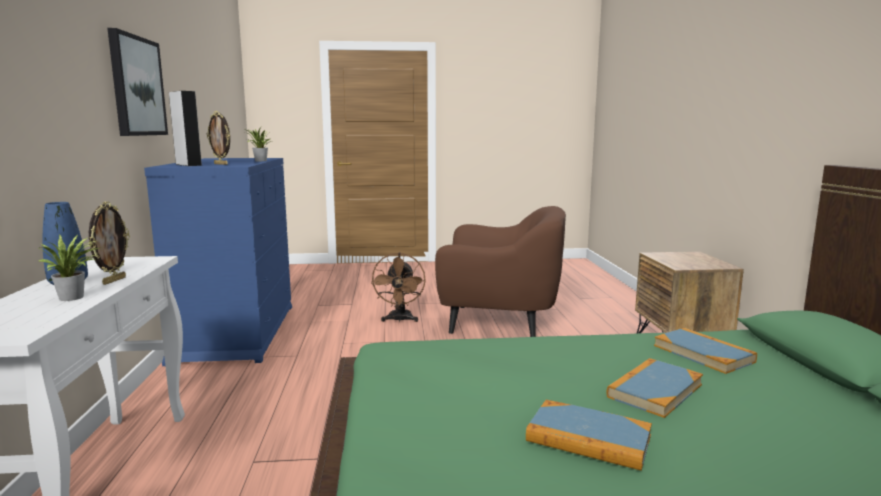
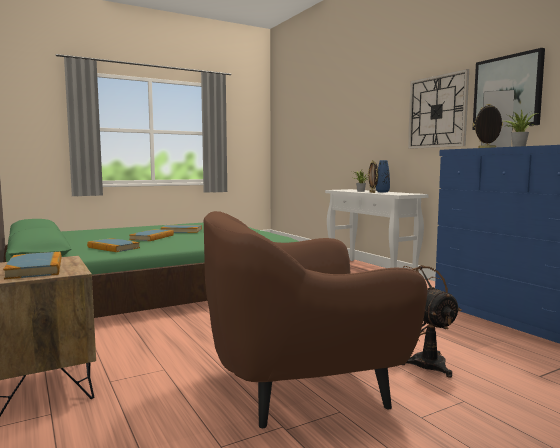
camera: 155 degrees right, 5 degrees down
(71, 94) = (437, 112): none -> wall clock
(686, 258) = (35, 269): none -> book

